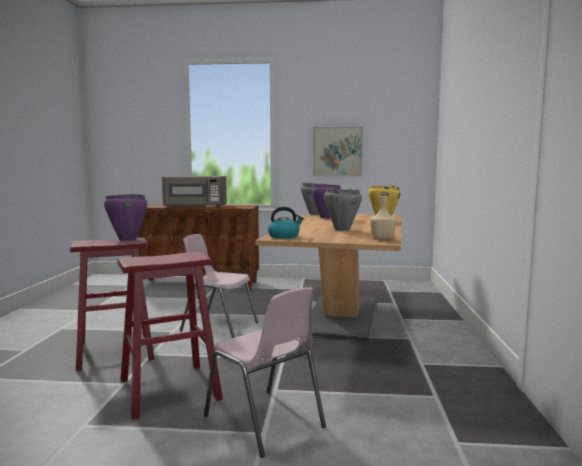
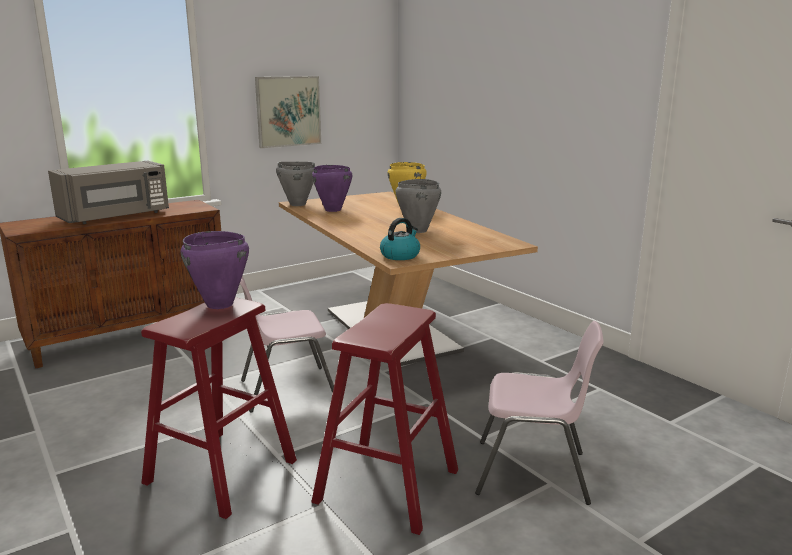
camera: 40 degrees left, 10 degrees up
(381, 239) = (495, 239): beige bottle -> none

